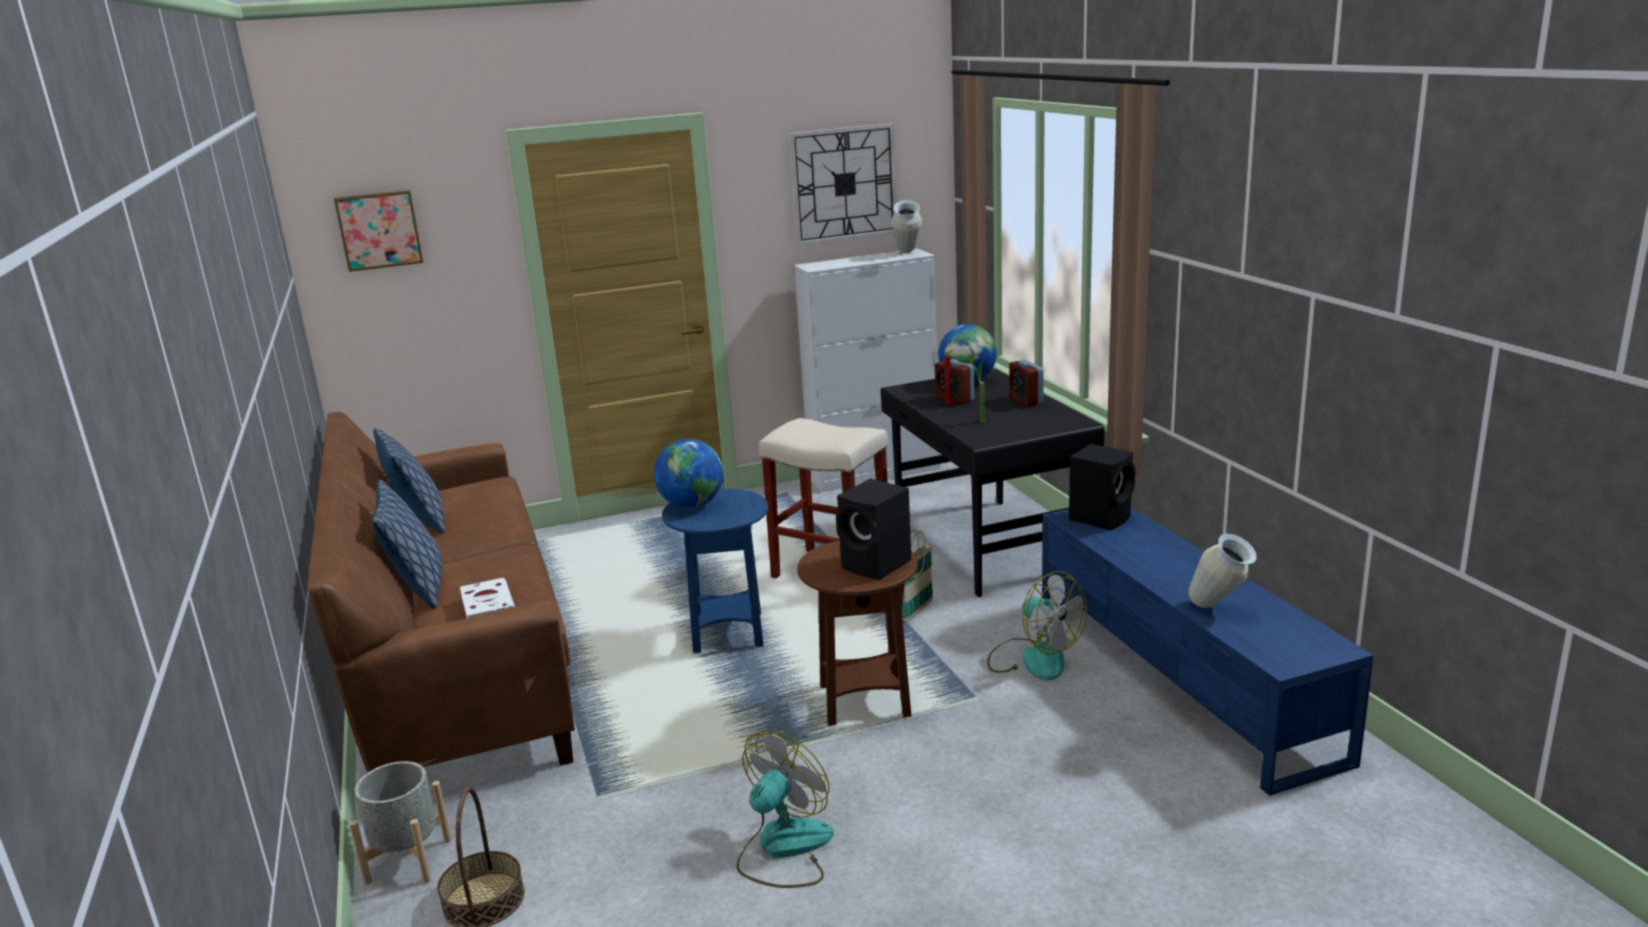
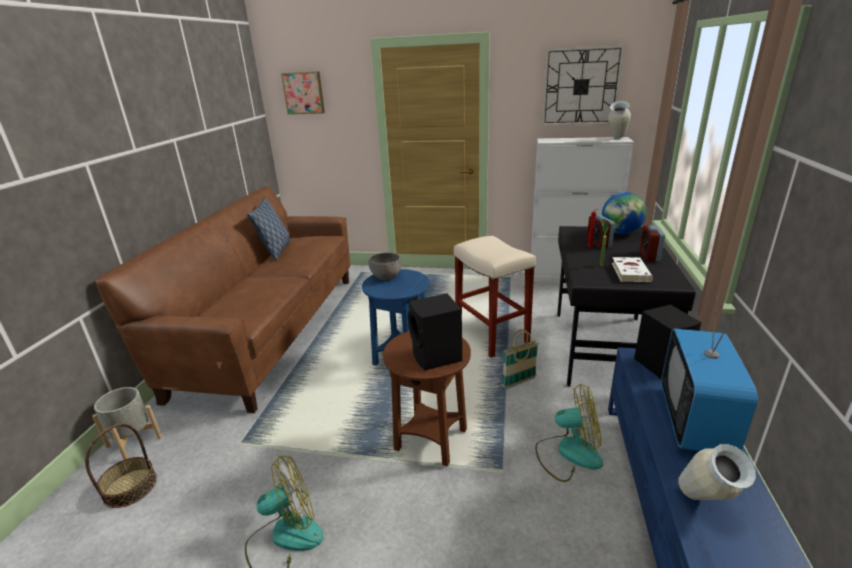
camera: 30 degrees right, 5 degrees up
(418, 590) = (228, 289): pillow -> none
(487, 605) = (233, 310): white book -> white book (630, 272)
(692, 505) = (386, 277): globe -> grey bowl
(1033, 658) = (568, 453): fan -> fan turned 75 degrees counterclockwise
(1166, 554) = (695, 421): none -> television

